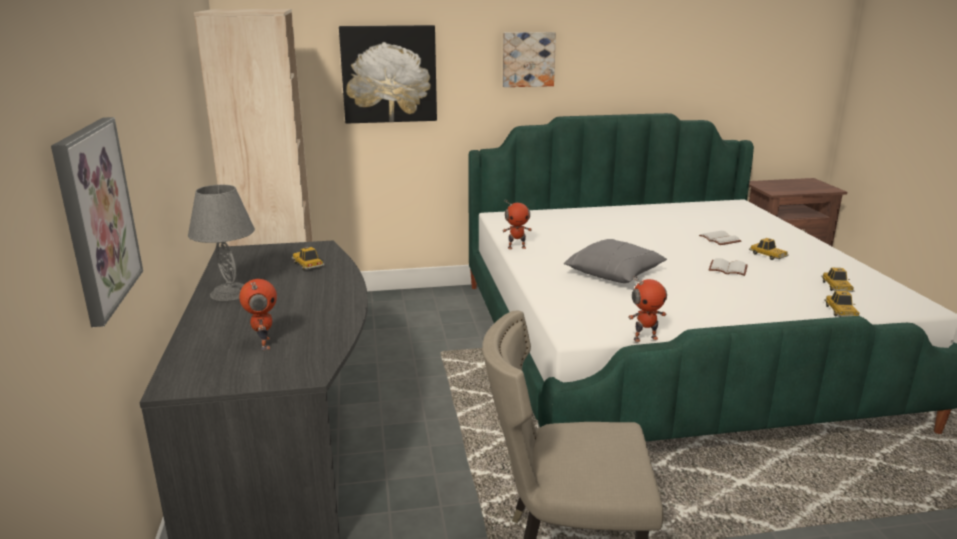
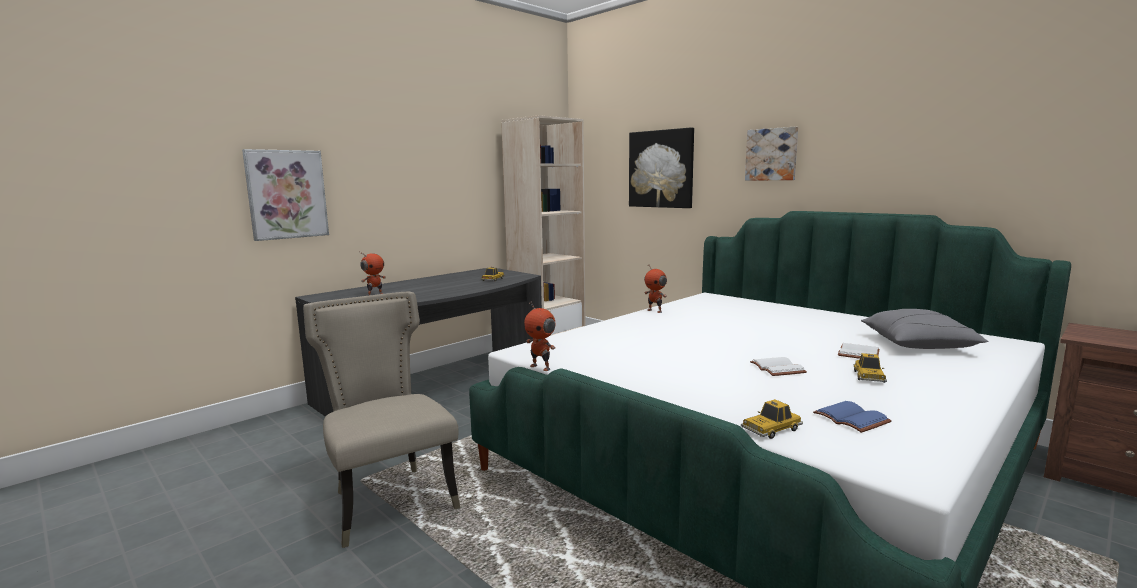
camera: 55 degrees right, 10 degrees down
(229, 293) = (431, 280): grey table lamp -> none
(614, 274) = (663, 340): grey pillow -> grey pillow (918, 345)
(836, 287) = (853, 418): toy car -> blue book

